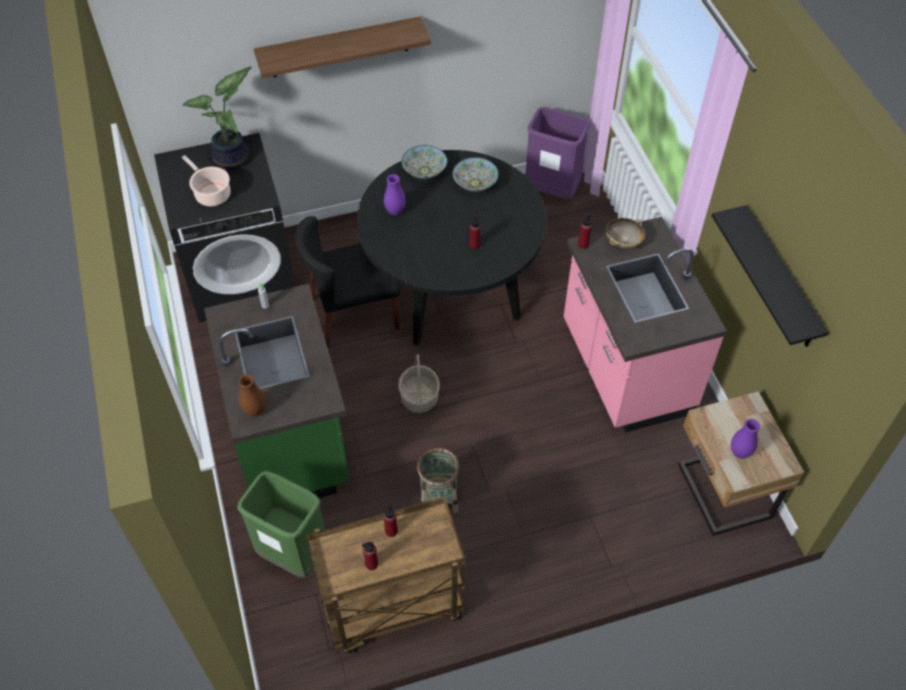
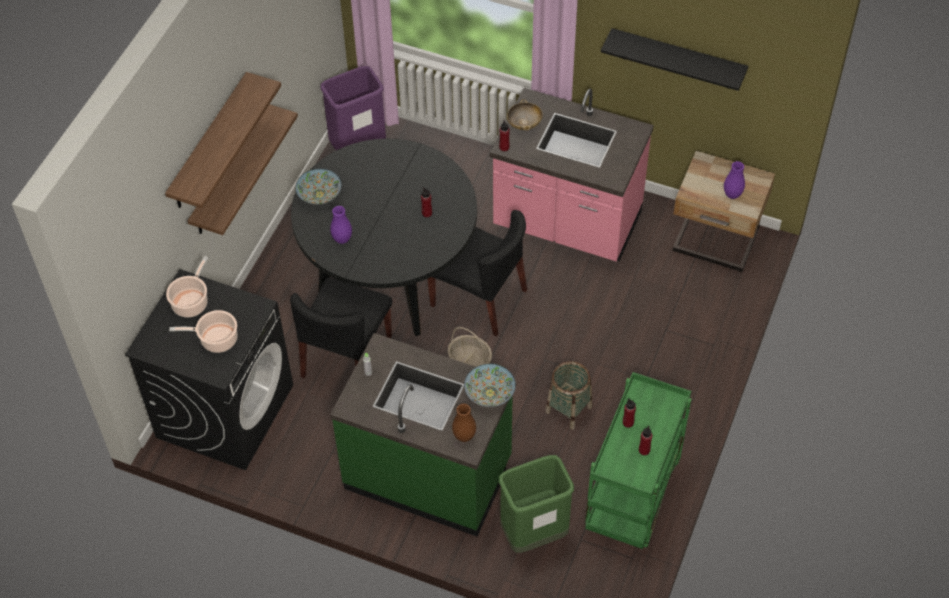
camera: 50 degrees left, 0 degrees up
(233, 158) = (191, 302): potted plant -> cooking pot
(365, 95) = (229, 172): none -> shelf
(392, 608) = (633, 498): brown cart -> green cart
(475, 183) = (366, 173): bowl -> bowl (489, 393)
(489, 360) = (479, 298): none -> black chair

